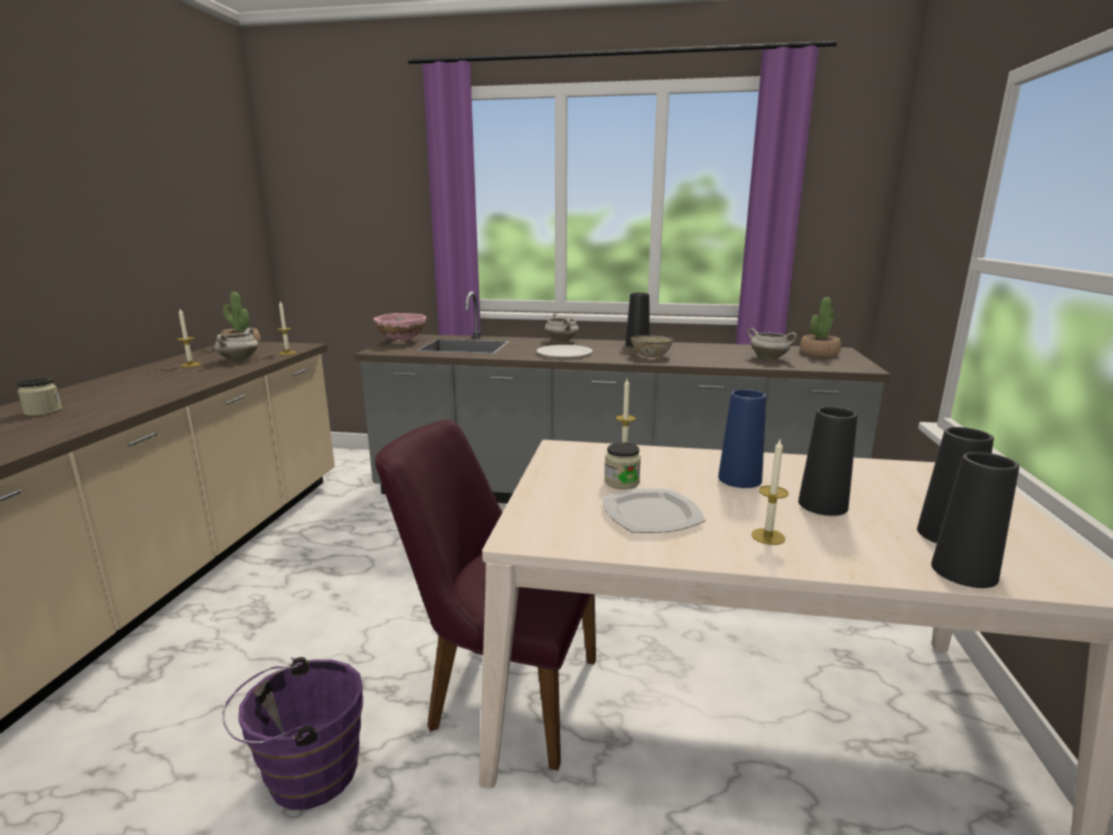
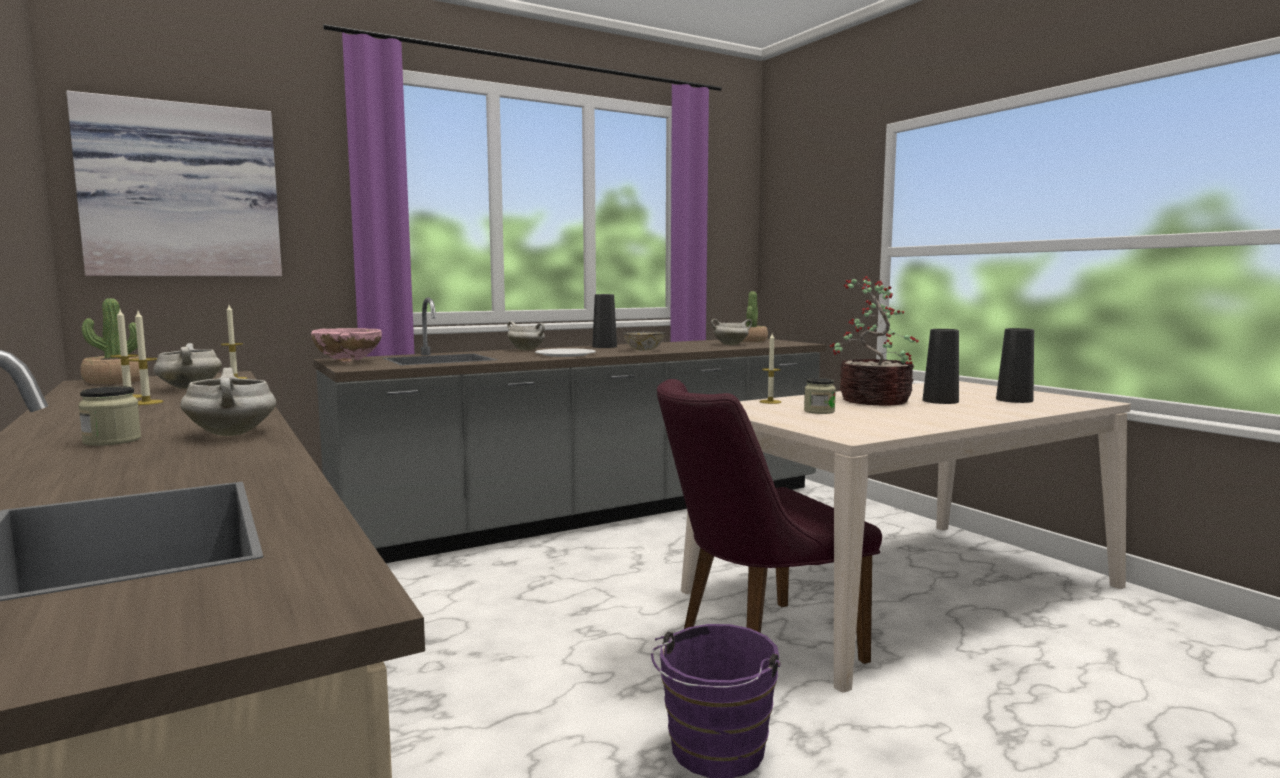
camera: 40 degrees left, 10 degrees down
(87, 419) = (233, 434): none -> white cooking pot
(331, 206) = (181, 191): none -> picture
(652, 513) = (880, 417): plate -> none
(739, 479) = (872, 400): blue vase -> potted plant
(768, 536) = (957, 413): candle -> candle (146, 402)
(964, 572) = (1053, 407): black vase -> none

